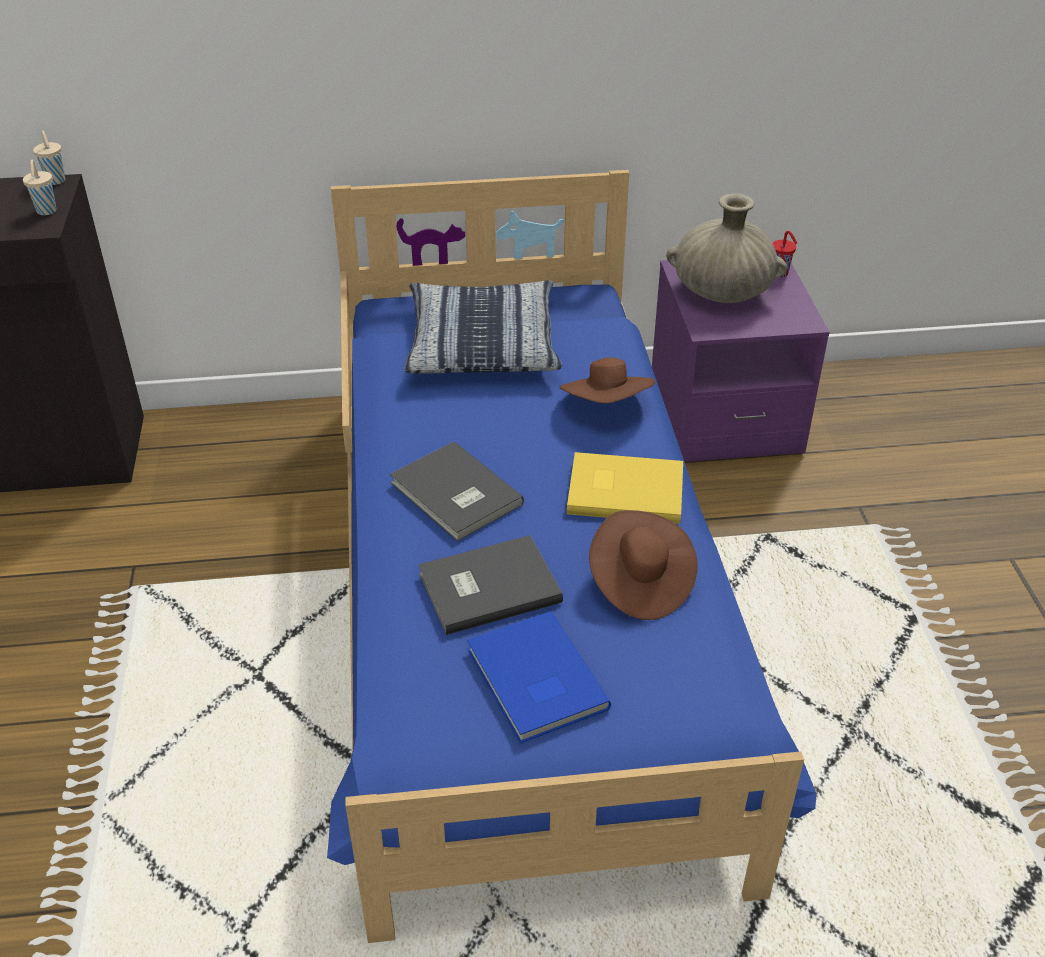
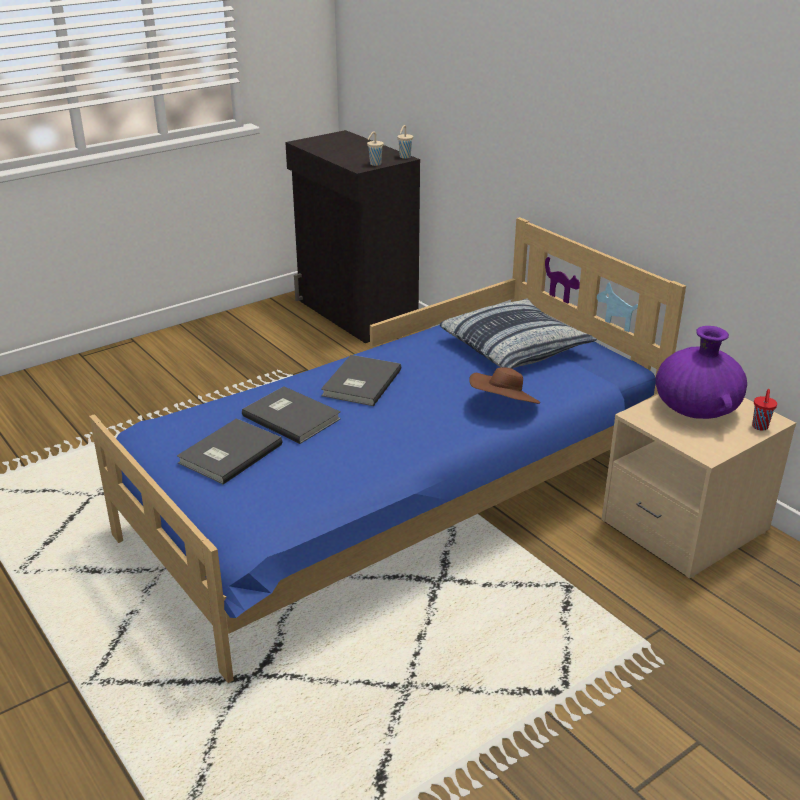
camera: 60 degrees right, 10 degrees down
(534, 681) = (227, 453): blue book -> grey book
(623, 489) = (424, 435): yellow book -> none
(639, 583) = (340, 465): brown hat -> none
(722, 291) = (696, 409): beige vase -> purple vase
(724, 416) = (685, 526): purple nightstand -> beige nightstand

